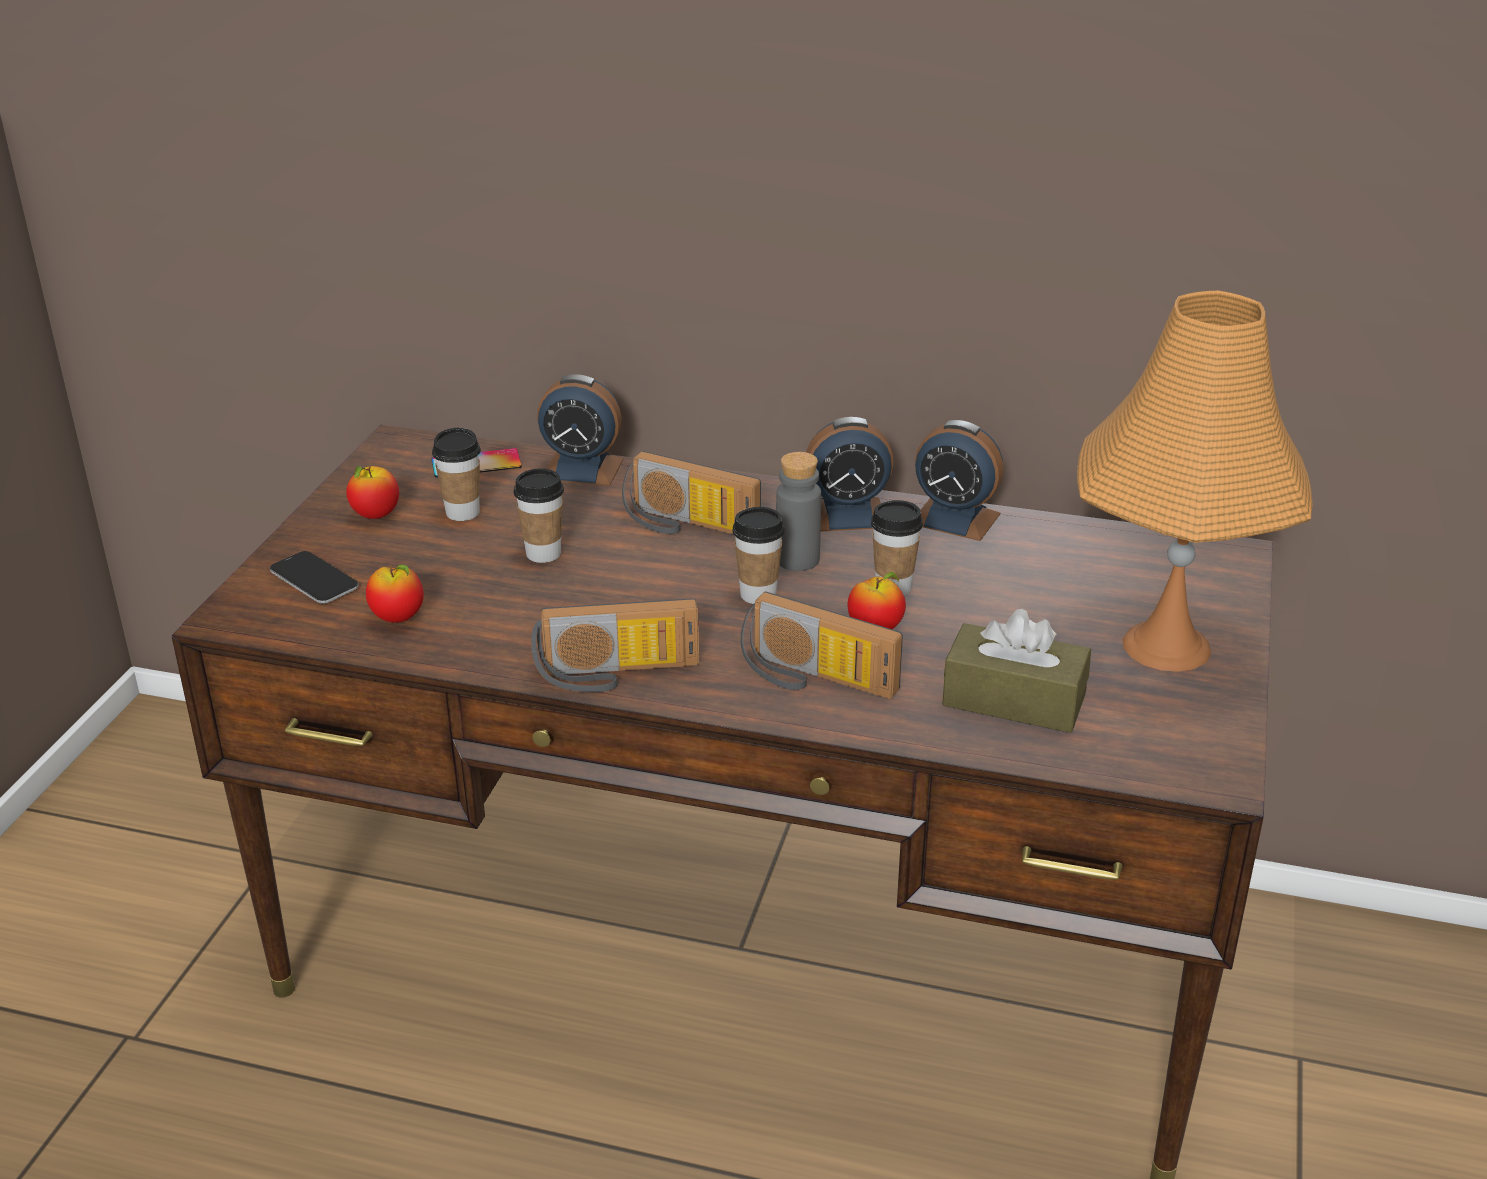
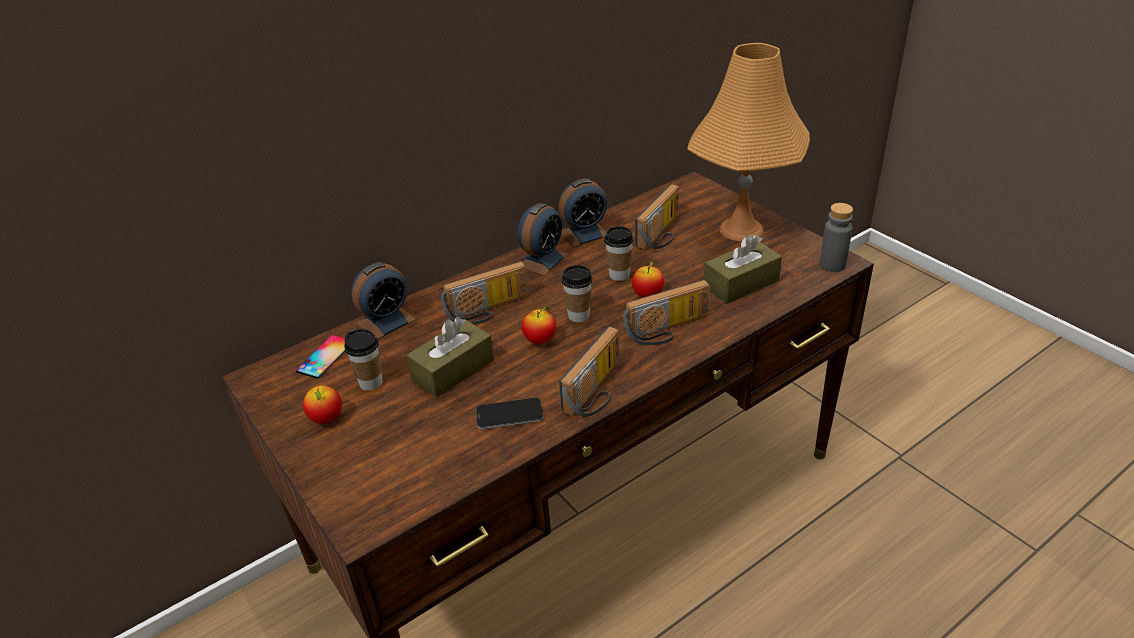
camera: 50 degrees left, 5 degrees up
(314, 579) = (365, 472): phone -> phone (509, 415)
(398, 618) = (450, 452): apple -> apple (540, 340)
(543, 554) = (453, 370): cup -> brown tissue box
(797, 560) = (563, 291): grey bottle -> grey bottle (832, 265)
(1049, 582) = (663, 234): none -> radio

